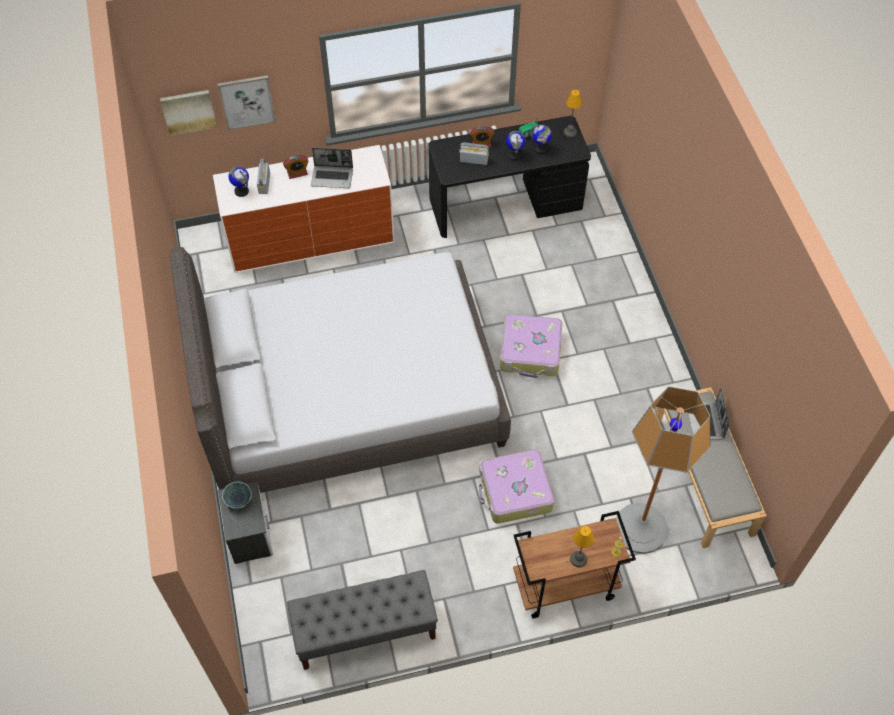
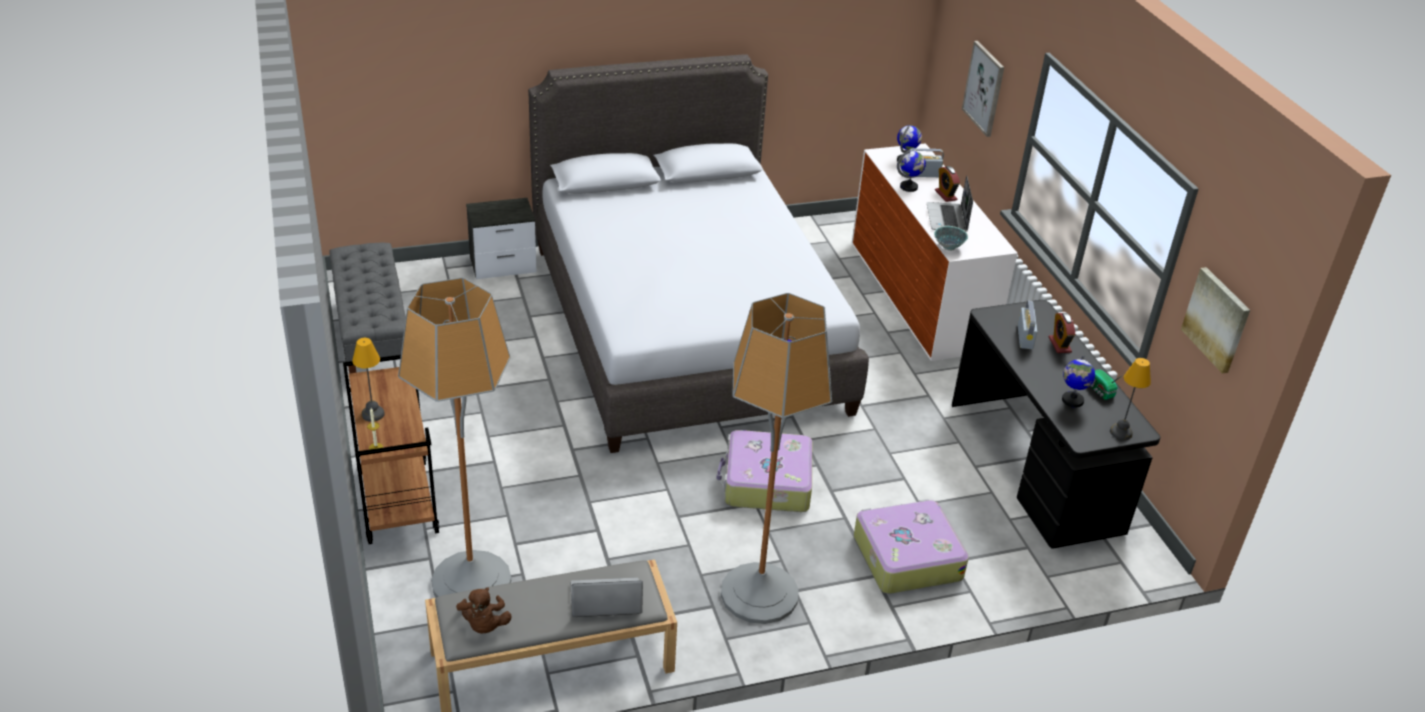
camera: 85 degrees right, 20 degrees down
(188, 111) = (954, 57): picture -> picture (1217, 319)
(238, 500) = (513, 209): bowl -> bowl (949, 247)
(514, 155) = (1049, 374): globe -> globe (909, 187)
(515, 492) = (540, 461): suitcase -> suitcase (906, 557)
(634, 362) = (759, 594): none -> floor lamp
(735, 488) = (484, 625): none -> brown plush toy

